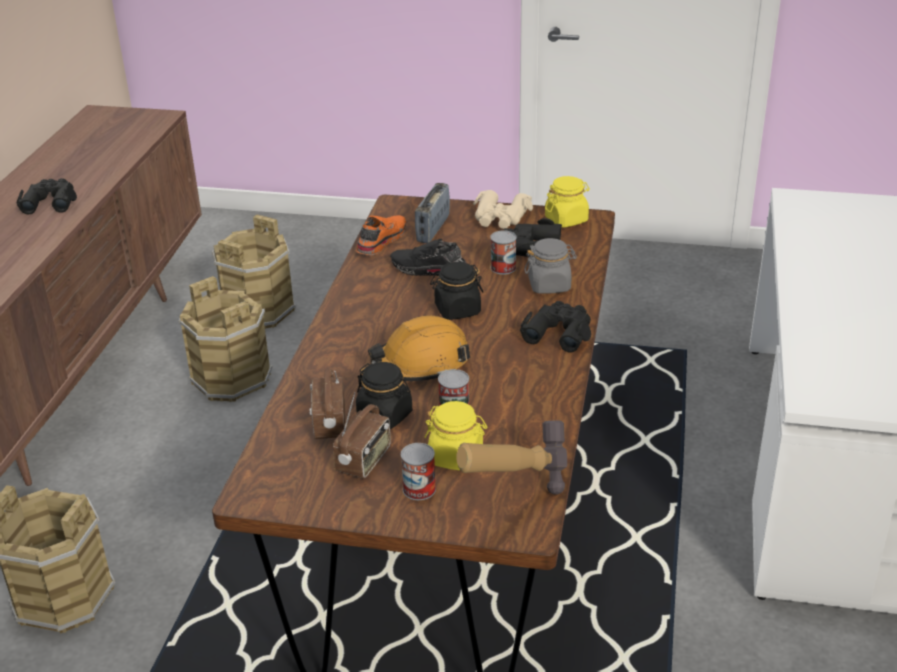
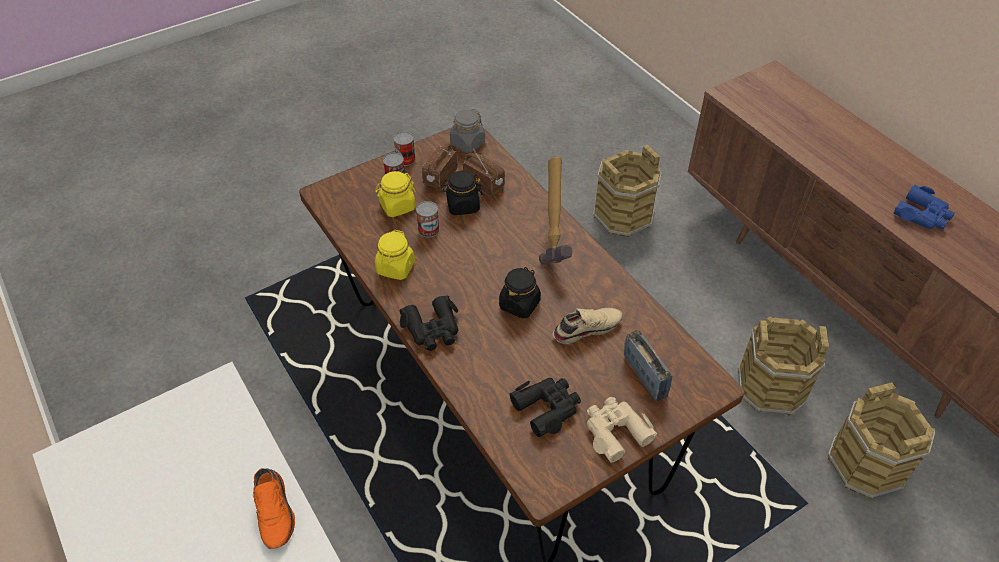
camera: 135 degrees right, 15 degrees up
(50, 202) = (922, 215): black binoculars -> blue binoculars
(364, 461) = (440, 177): radio -> radio turned 45 degrees clockwise
(380, 241) = (660, 334): orange shoe -> orange shoe (276, 512)
(421, 363) = (487, 249): orange hard hat -> none
(428, 270) = (586, 328): black shoe -> beige shoe
(503, 268) = (540, 368): can -> can (405, 159)
(512, 503) = (342, 200): hammer -> hammer (556, 243)
(549, 285) = (486, 372): grey jar -> grey jar (467, 143)
(566, 219) = (561, 471): yellow jar -> yellow jar (395, 268)

